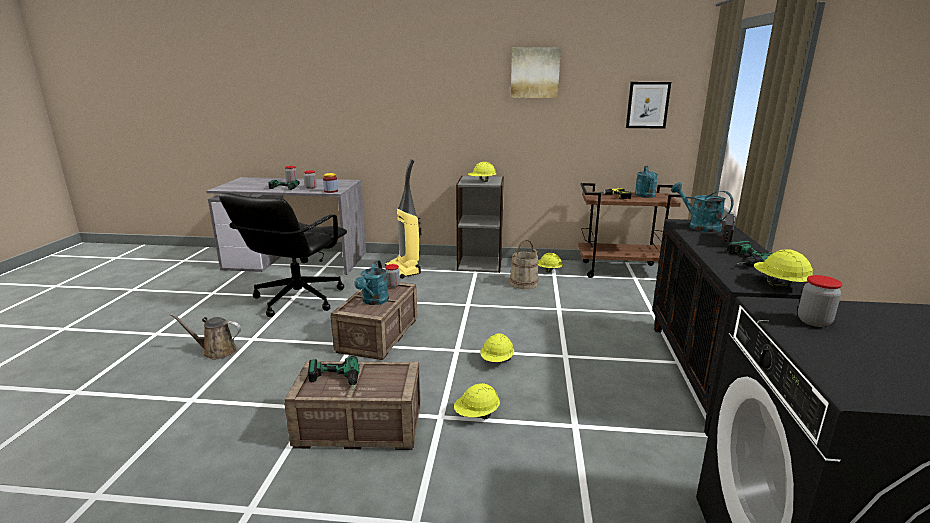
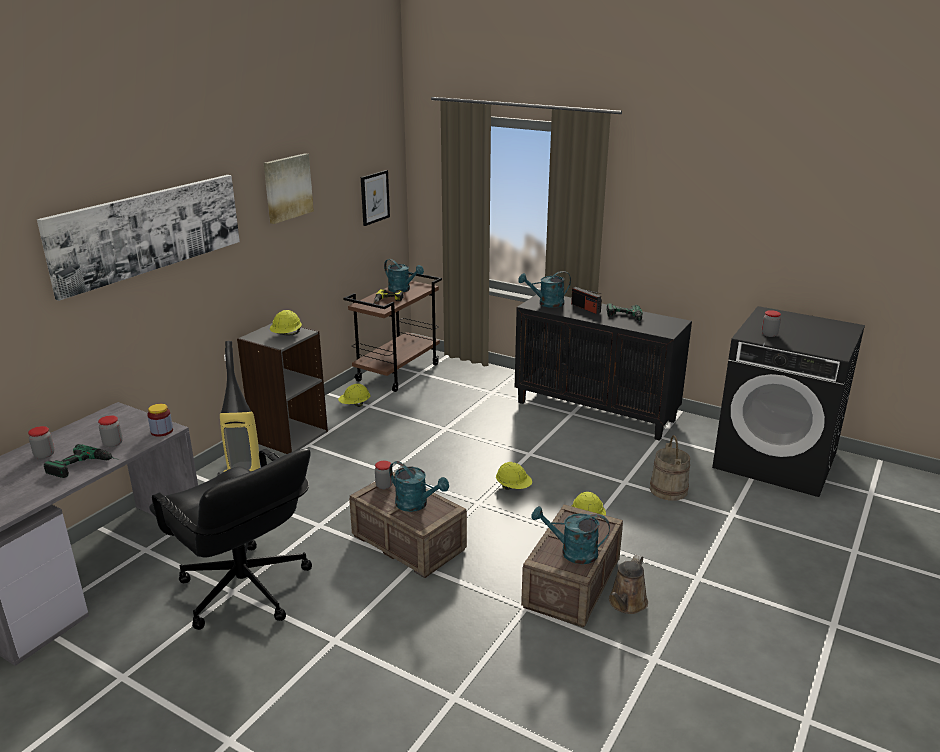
camera: 65 degrees left, 5 degrees up
(216, 351) = (344, 675): brown watering can -> brown watering can (626, 603)
(334, 381) = (572, 552): power drill -> turquoise watering can
(400, 76) = (148, 231): none -> picture
(523, 283) = (371, 427): beige bucket -> beige bucket (668, 490)
(779, 285) = (672, 324): yellow hard hat -> none

